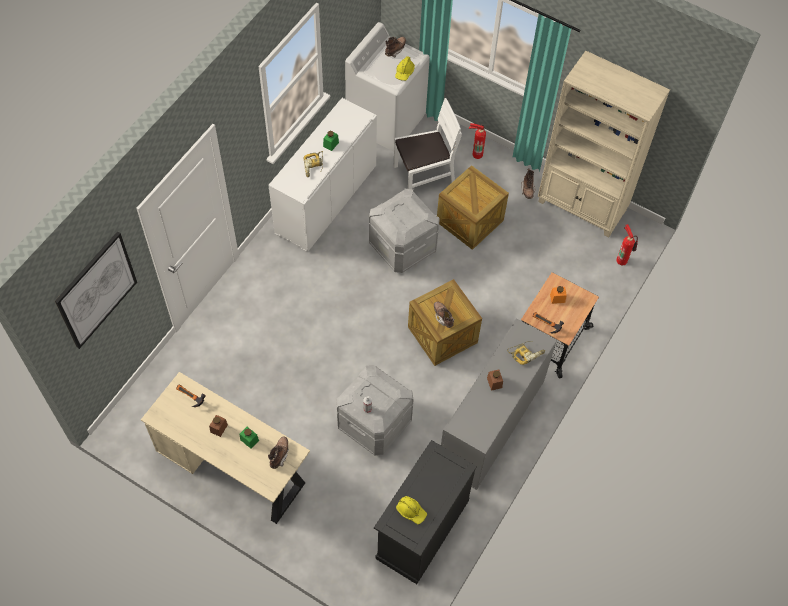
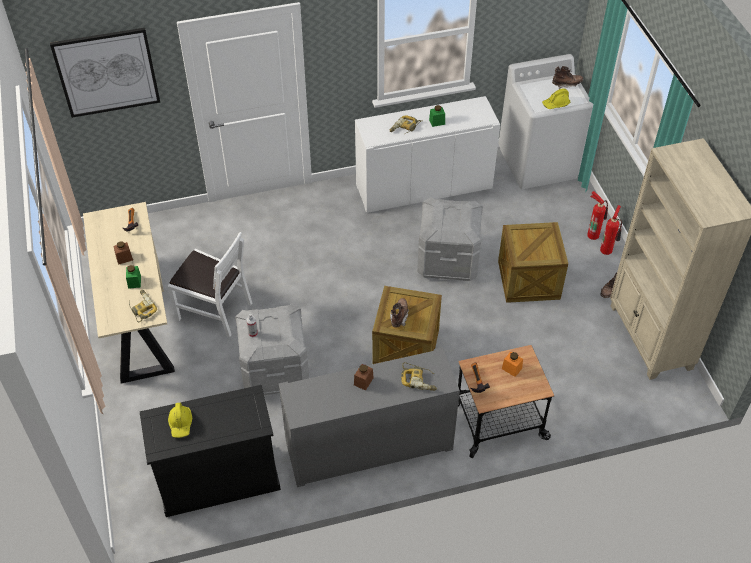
camera: 45 degrees right, 10 degrees down
(279, 455) = (141, 308): brown boot -> power drill
(424, 176) = (526, 222): white chair -> white chair (214, 310)
(622, 259) = (643, 407): fire extinguisher -> fire extinguisher (607, 250)

